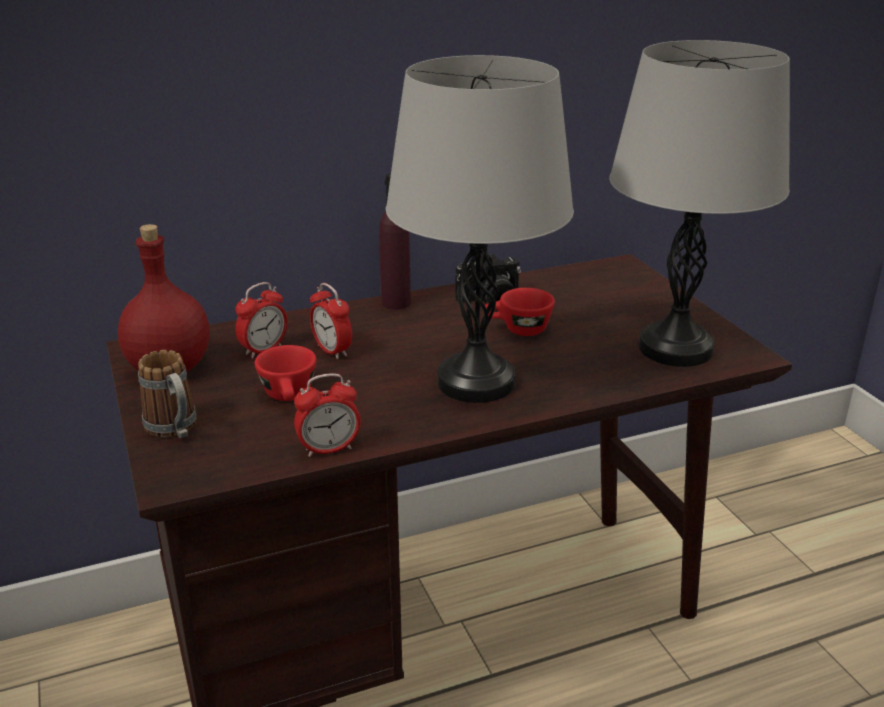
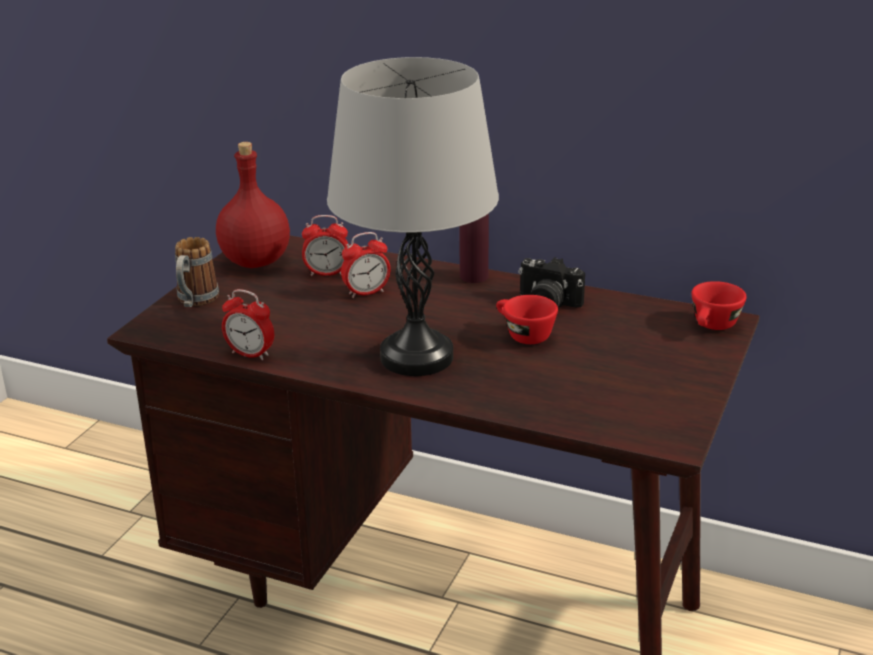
camera: 45 degrees right, 0 degrees up
(290, 397) = (287, 311): red cup -> red cup (713, 327)
(332, 351) = (366, 293): alarm clock -> alarm clock turned 120 degrees counterclockwise
(675, 348) = (620, 406): grey table lamp -> none

